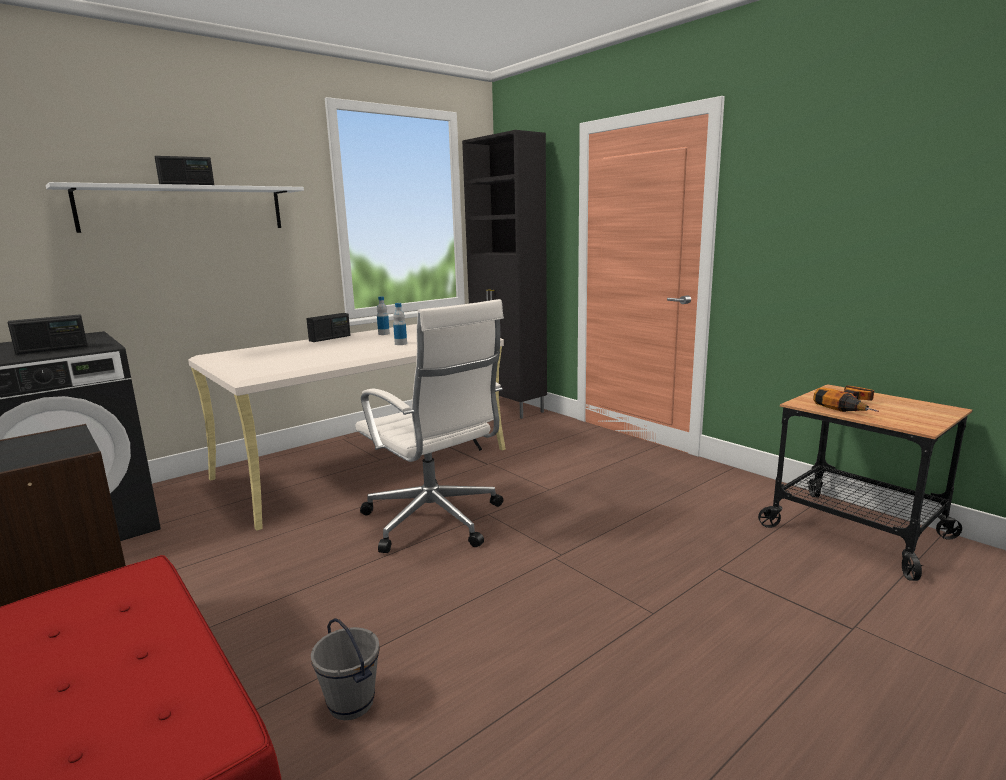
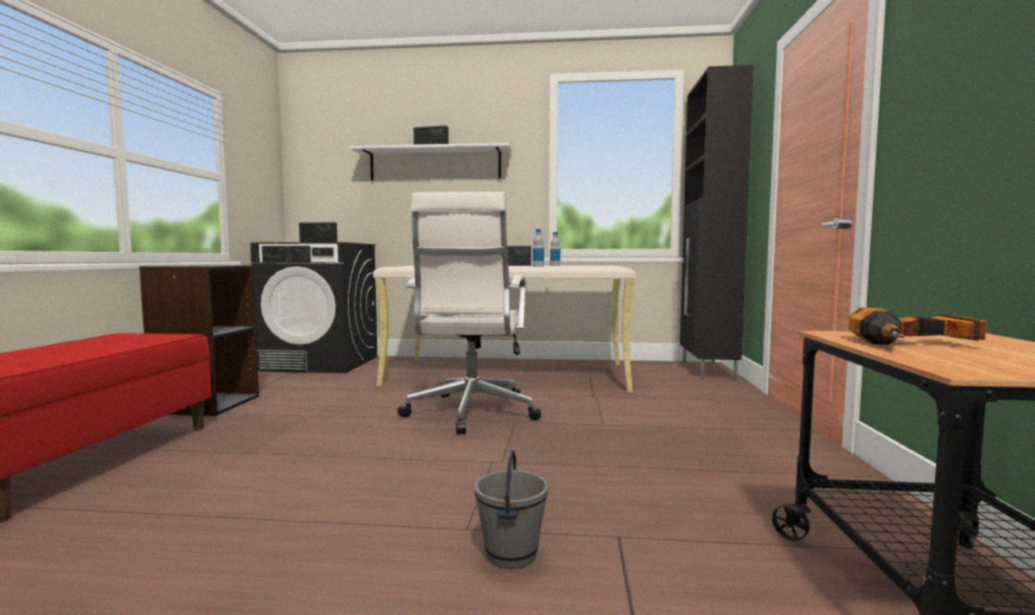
camera: 45 degrees right, 10 degrees down
(350, 704) = (213, 469): grey bucket -> grey bucket (510, 555)

